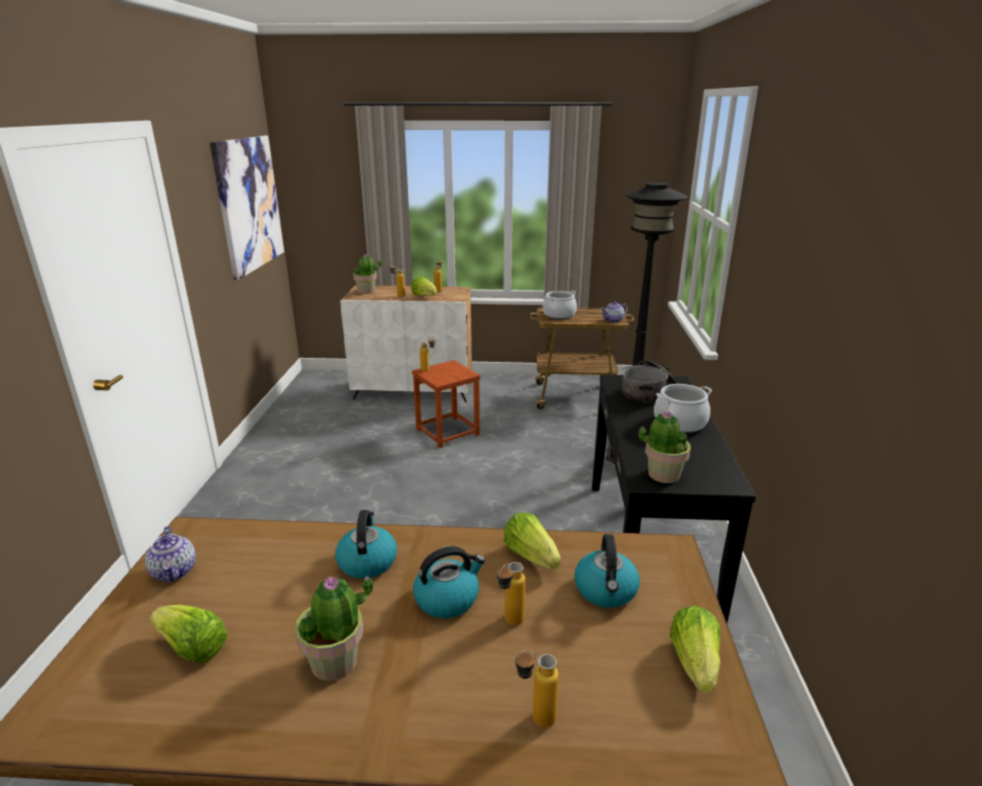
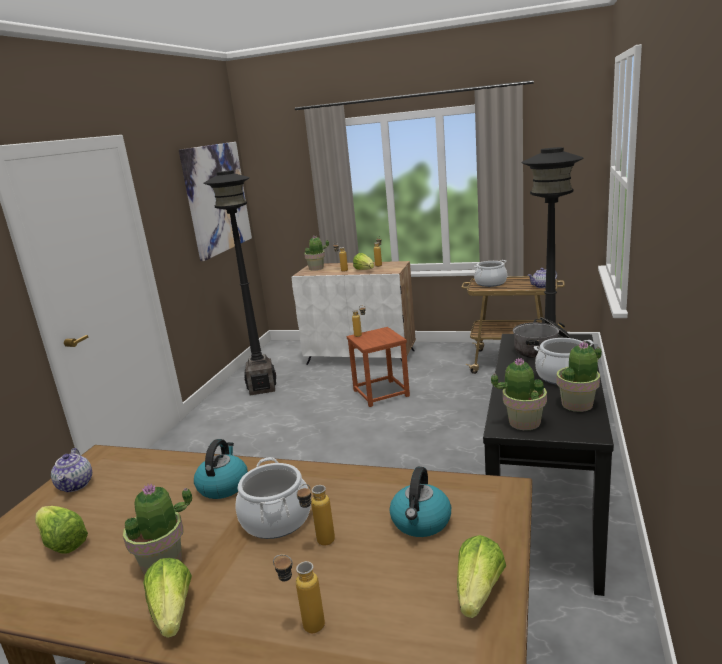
camera: 15 degrees right, 5 degrees down
(308, 427) = (262, 388): none -> black floor lamp
(447, 598) = (276, 519): kettle -> cooking pot
(531, 556) = (365, 488): lettuce -> lettuce (173, 613)
(706, 454) = (578, 404): none -> potted plant

